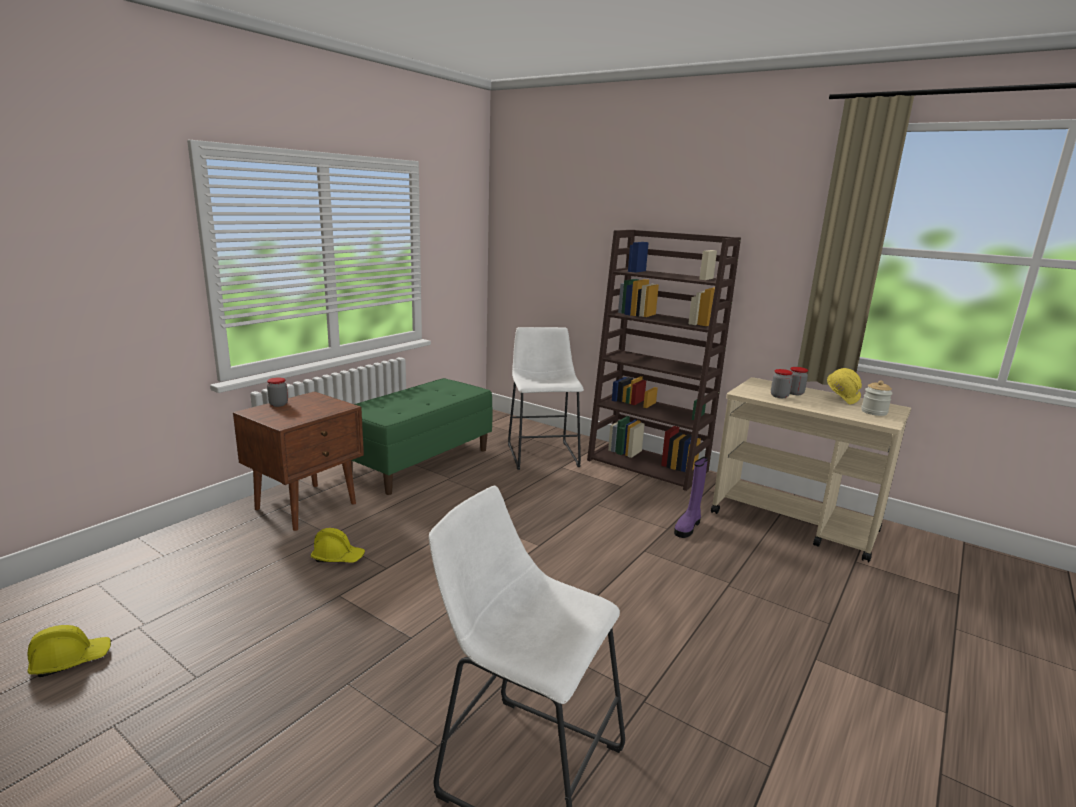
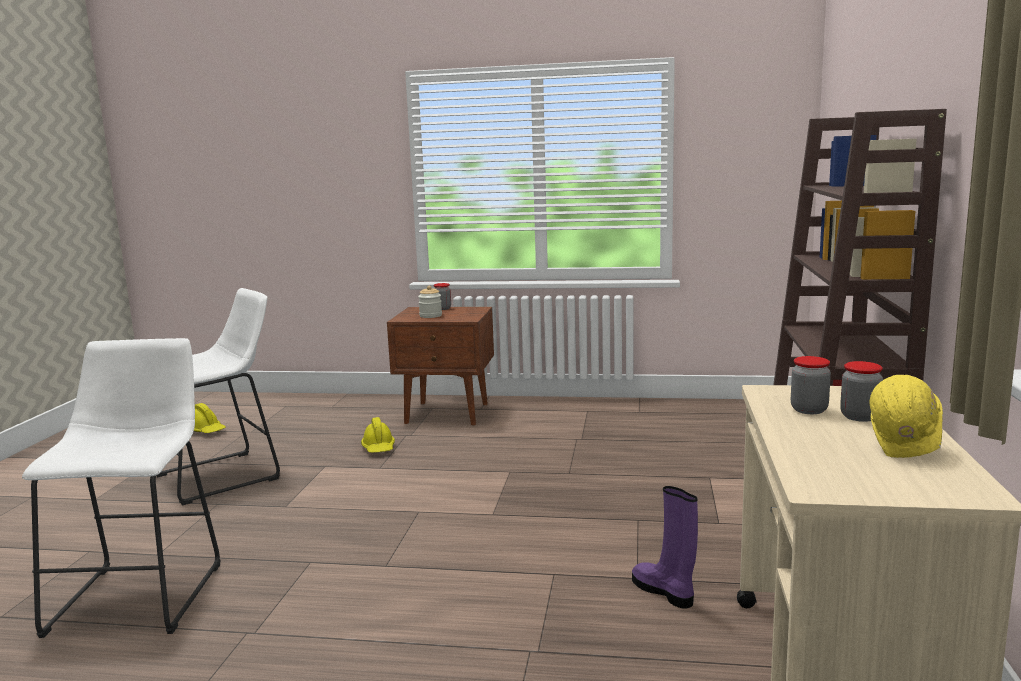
camera: 65 degrees right, 5 degrees down
(420, 462) = (594, 419): green bench -> none
(542, 453) = (728, 458): white stool -> white stool (225, 475)
(688, 527) = (664, 592): purple boot -> purple boot turned 45 degrees clockwise
(874, 412) = (878, 477): jar -> jar (430, 316)

